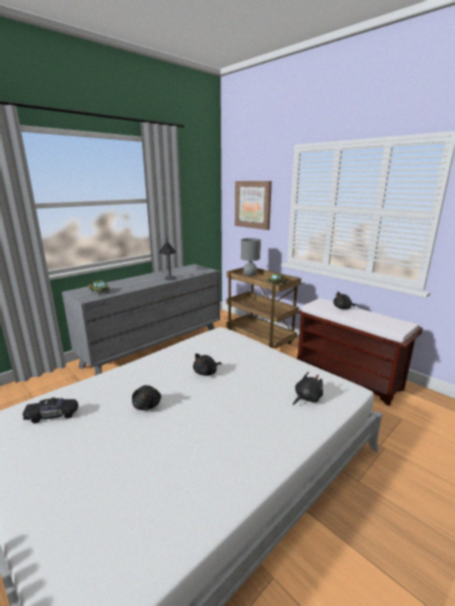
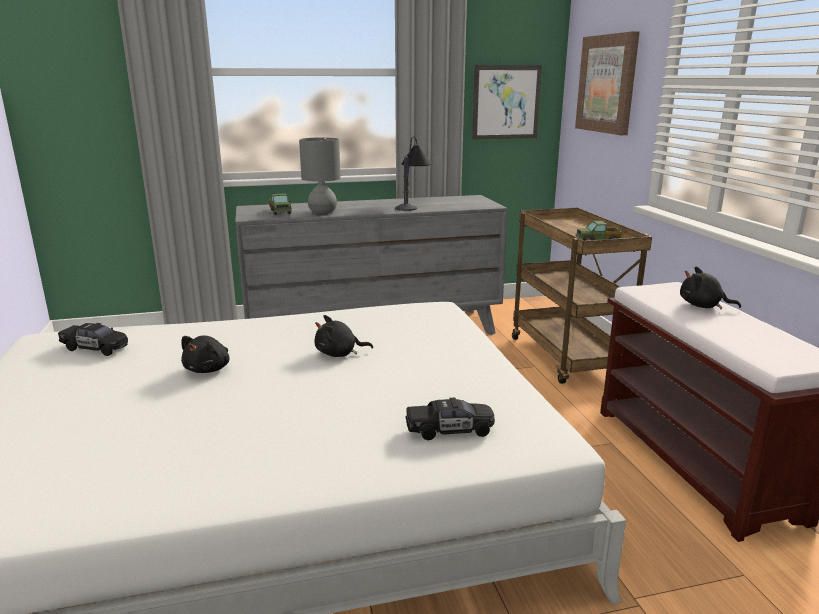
camera: 30 degrees right, 0 degrees up
(197, 214) = (506, 102): none -> picture
(249, 275) = (566, 223): grey table lamp -> grey table lamp (322, 212)
(306, 398) = (450, 430): black plush toy -> black toy car

